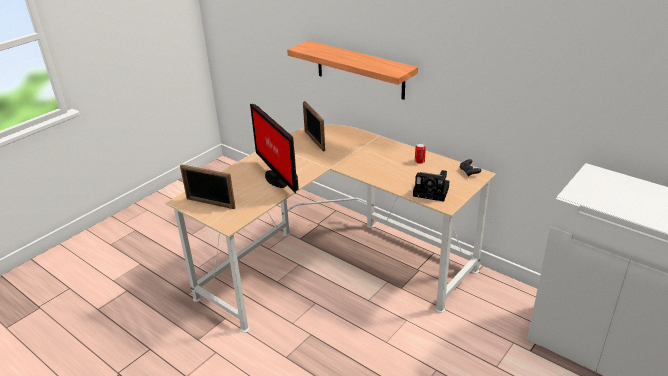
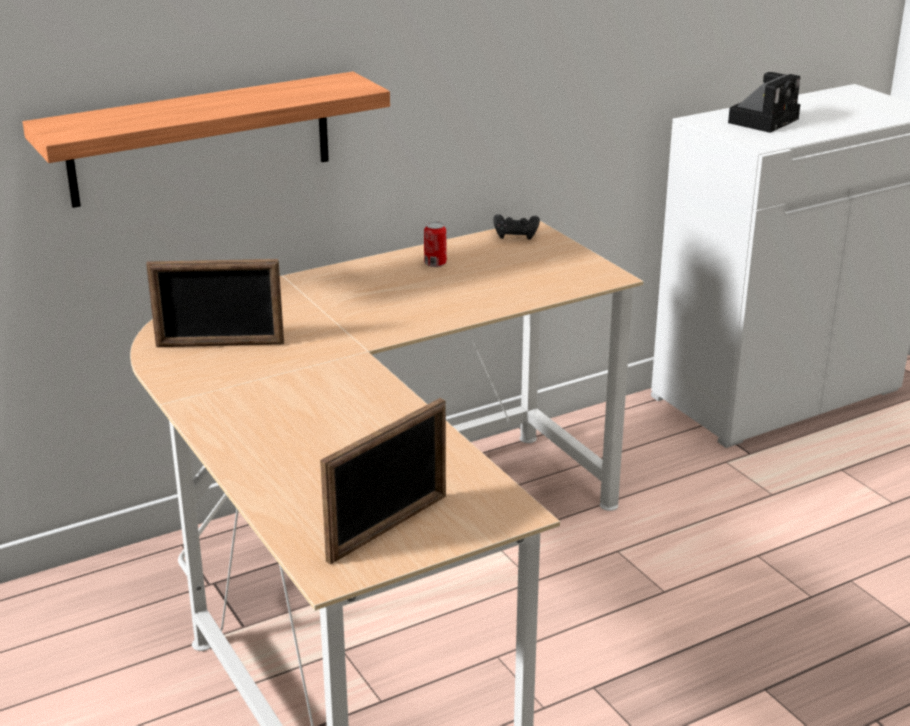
camera: 70 degrees left, 5 degrees down
(278, 178) = (349, 417): monitor -> none
(432, 192) = (556, 277): camera -> camera (764, 120)

